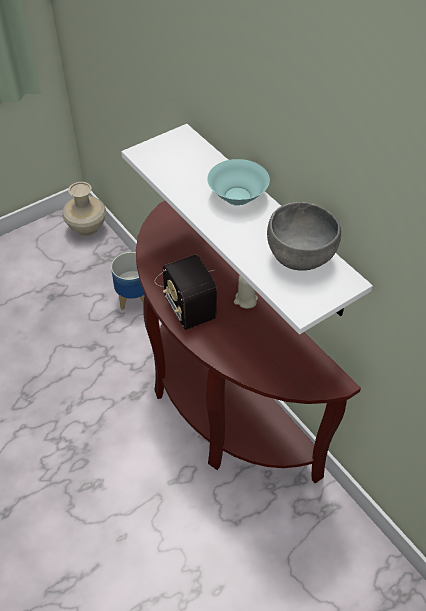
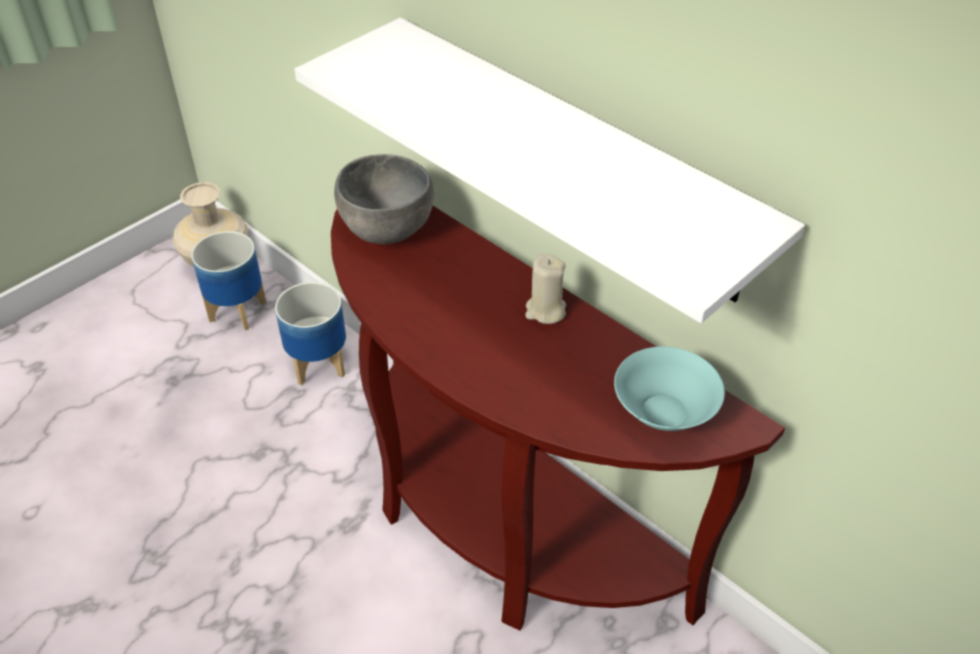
camera: 10 degrees left, 5 degrees down
(94, 259) = (238, 311): none -> planter
(186, 293) = (437, 312): radio -> none
(238, 196) = (523, 114): turquoise bowl -> turquoise bowl (665, 411)
(299, 258) = (662, 197): grey bowl -> grey bowl (386, 231)

